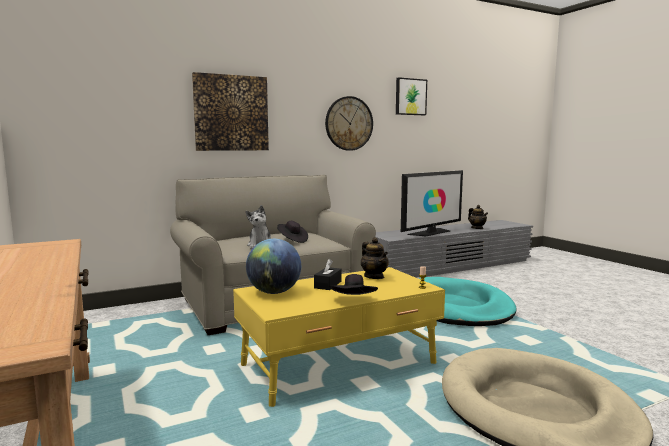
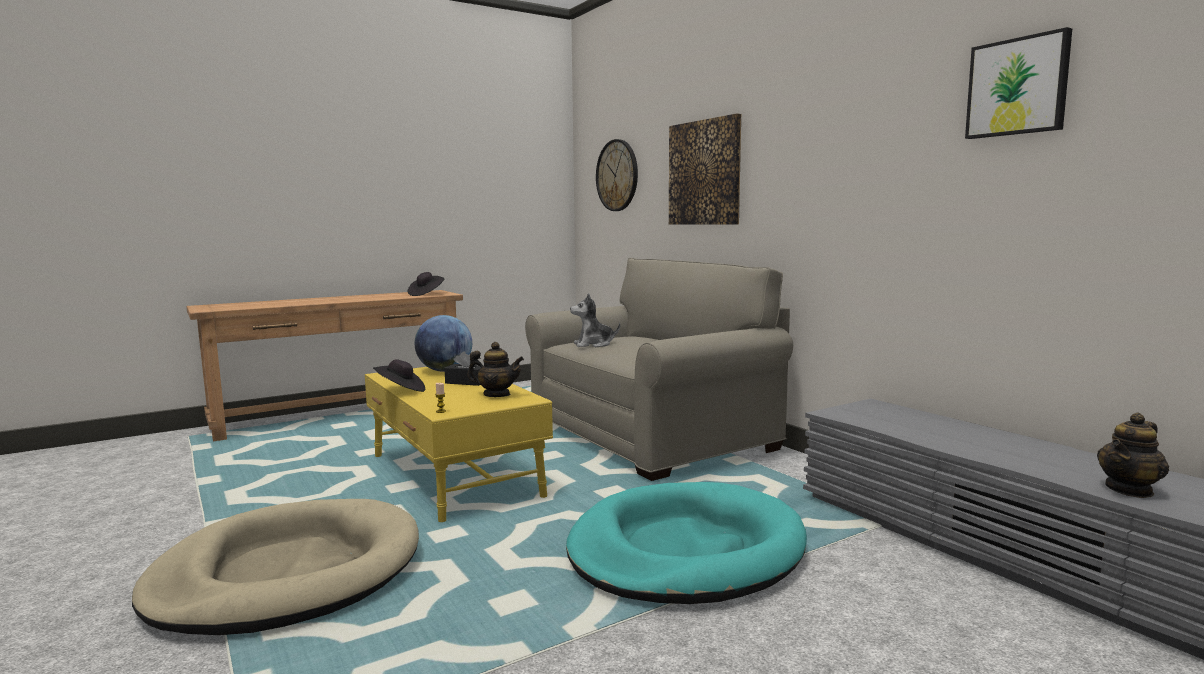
camera: 85 degrees right, 0 degrees up
(292, 240) = (627, 350): black hat -> black hat (426, 294)
(349, 123) = (860, 172): wall clock -> wall clock (617, 175)
(374, 277) = (496, 395): teapot -> teapot turned 135 degrees counterclockwise
(431, 232) = (958, 441): television -> none

